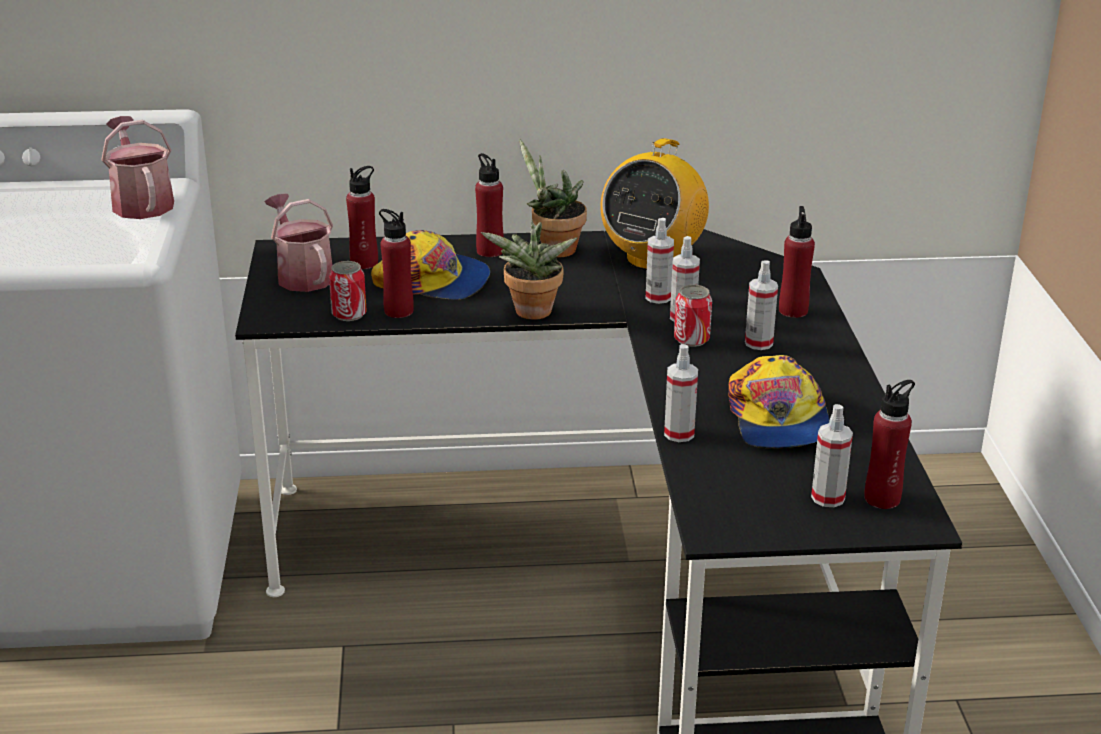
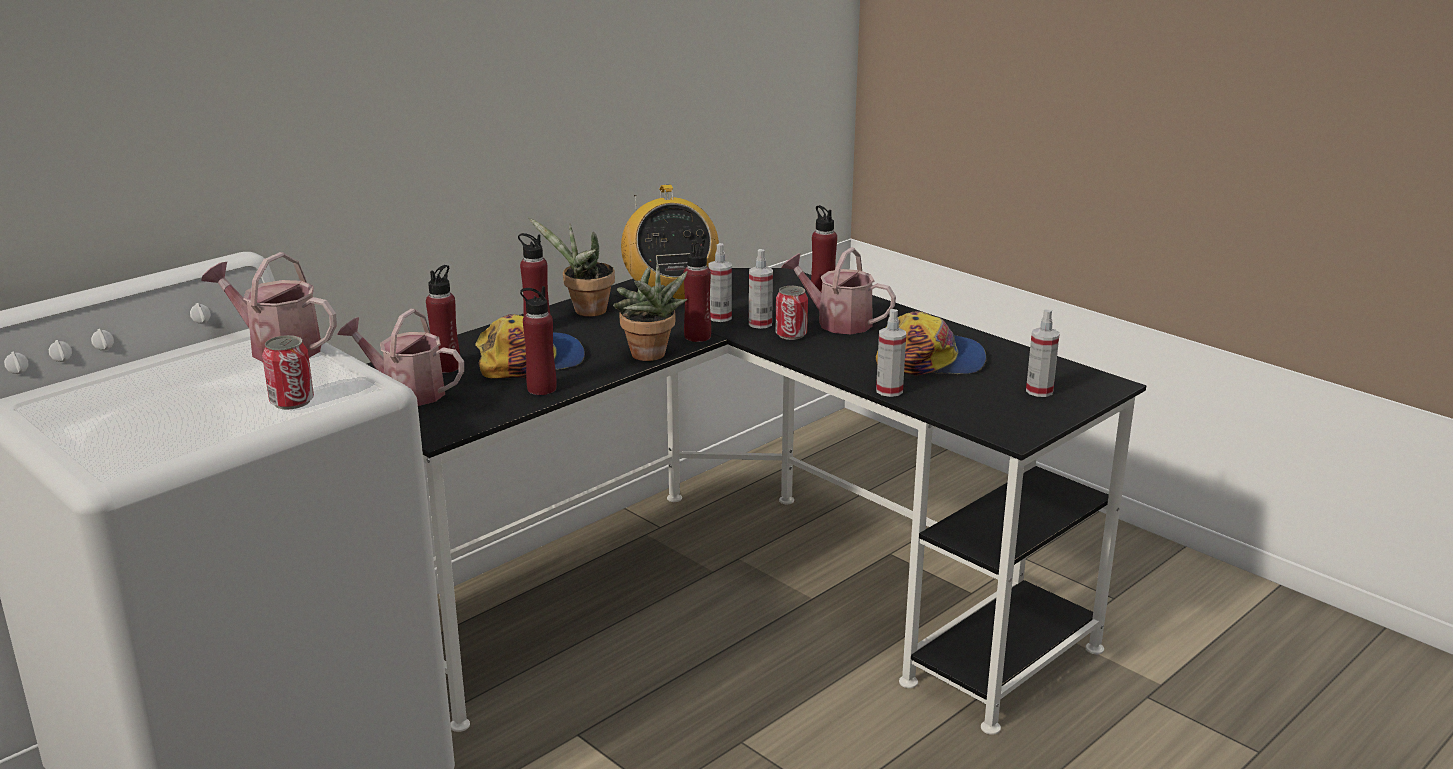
camera: 40 degrees left, 5 degrees down
(349, 314) = (504, 404): can -> can (292, 402)
(758, 343) = (837, 322): spray bottle -> watering can
(777, 419) = (930, 360): cap -> cap turned 45 degrees counterclockwise
(882, 498) = (1067, 379): red bottle -> red bottle (697, 336)

